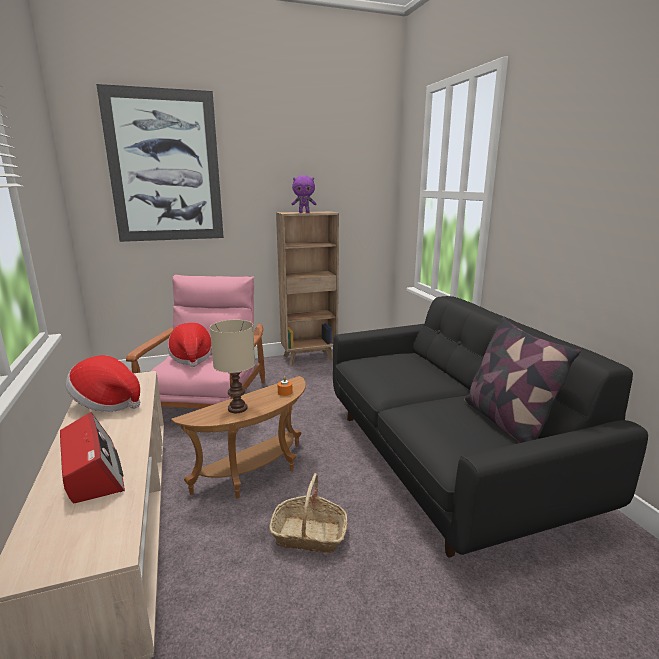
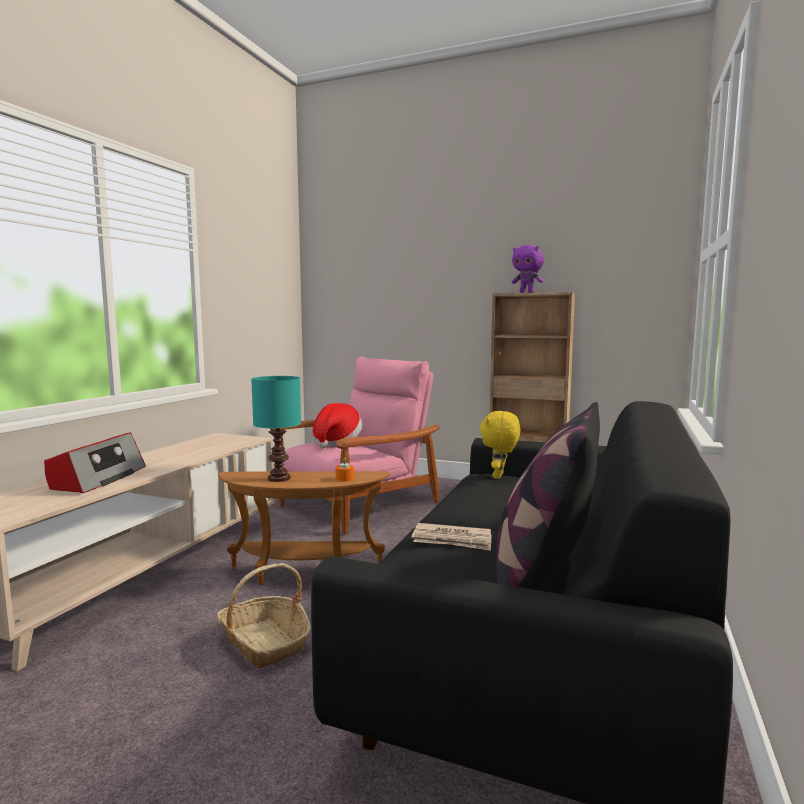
camera: 40 degrees right, 10 degrees down
(107, 403) = (195, 448): hat -> none
(165, 167) = (385, 247): picture -> none
(238, 408) = (280, 478): beige table lamp -> turquoise table lamp
(371, 360) = (499, 476): none -> yellow plush toy
(436, 416) = (452, 540): none -> newspaper

